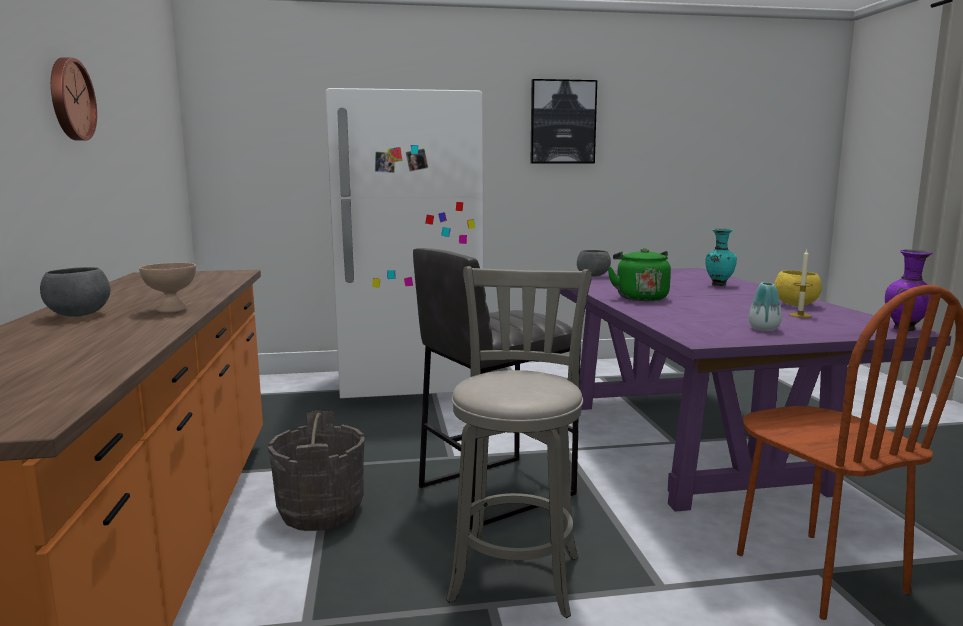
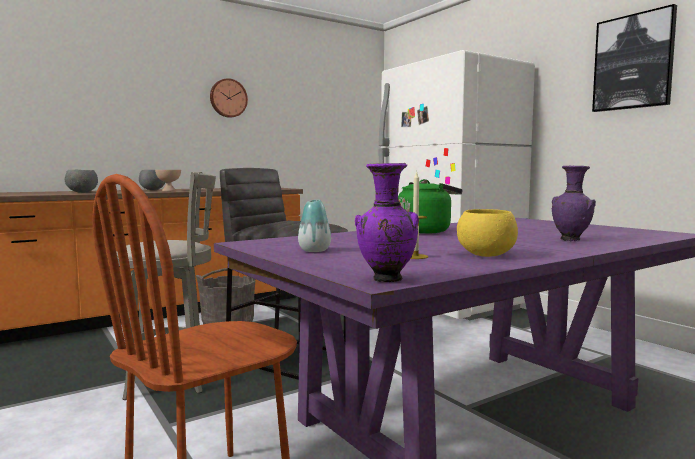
camera: 65 degrees right, 5 degrees down
(593, 276) = (523, 222): grey bowl -> grey bowl (81, 192)
(718, 285) = (571, 240): turquoise vase -> purple vase

